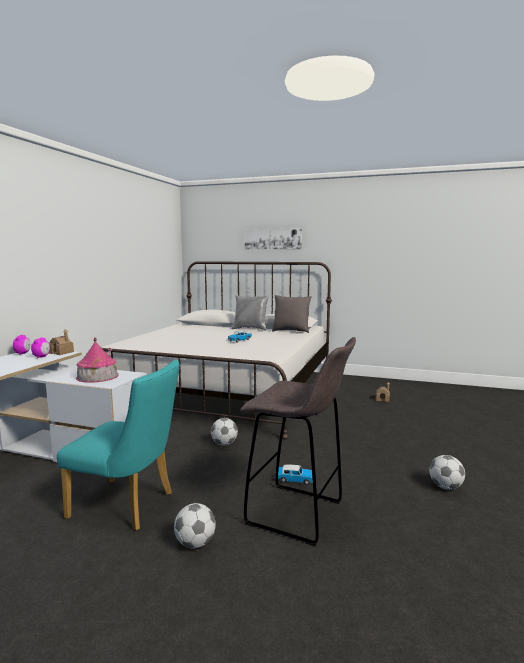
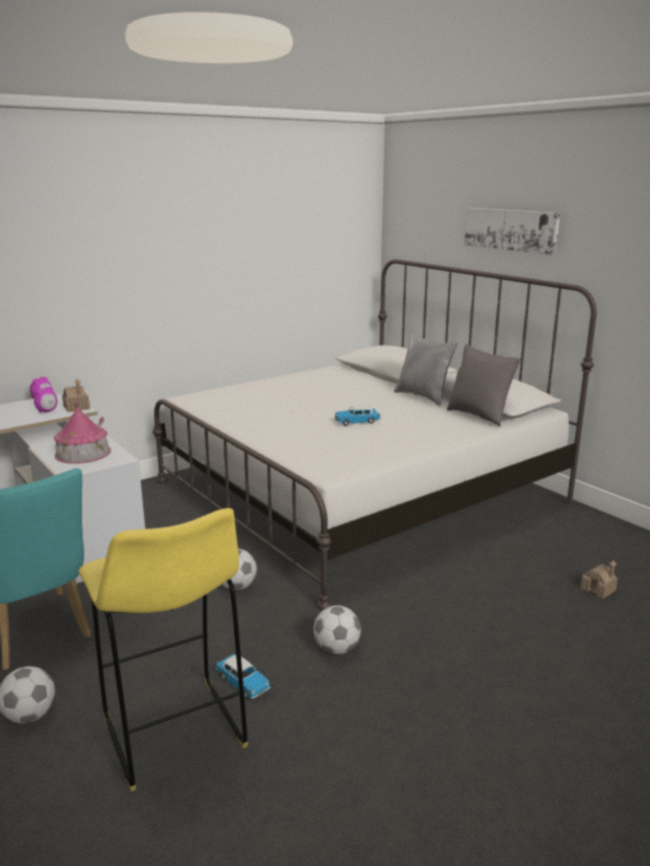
camera: 35 degrees right, 10 degrees up
(297, 514) = (175, 736): grey stool -> yellow stool
(445, 487) = (439, 805): football -> football (336, 649)

